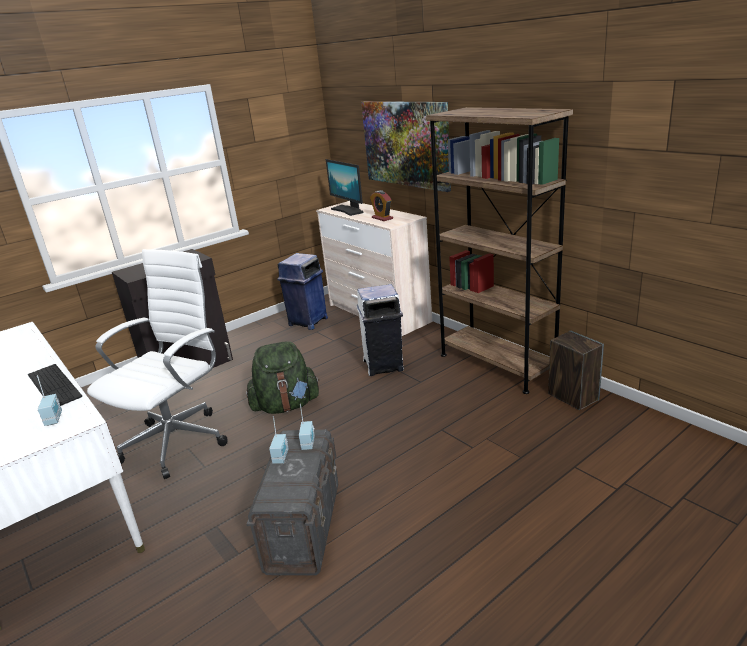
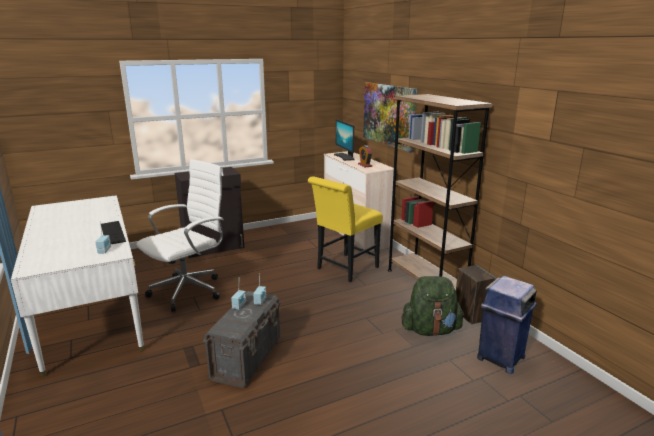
camera: 10 degrees right, 5 degrees down
(286, 406) = (267, 283): green backpack -> green backpack (430, 330)
(307, 322) = (304, 232): blue trash can -> blue trash can (500, 358)
(384, 365) = (344, 269): white trash can -> yellow chair

